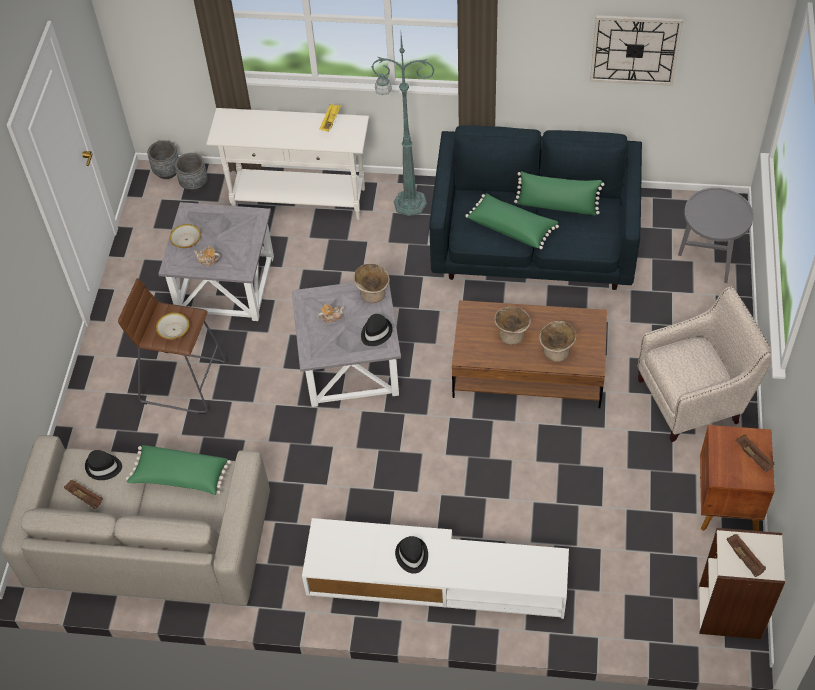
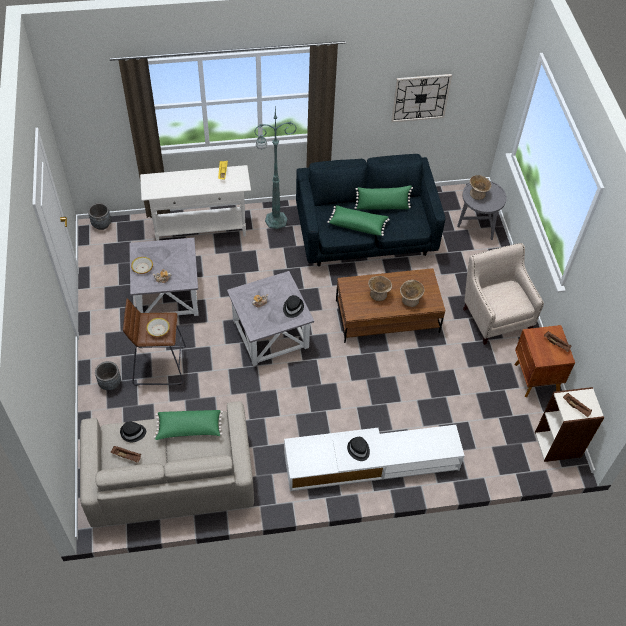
camera: 20 degrees left, 0 degrees up
(194, 184) = (123, 230): grey planter -> grey planter (110, 383)
(372, 293) = (282, 282): beige bowl -> beige bowl (477, 194)
(695, 398) = (495, 315): beige armchair -> beige armchair turned 75 degrees counterclockwise

